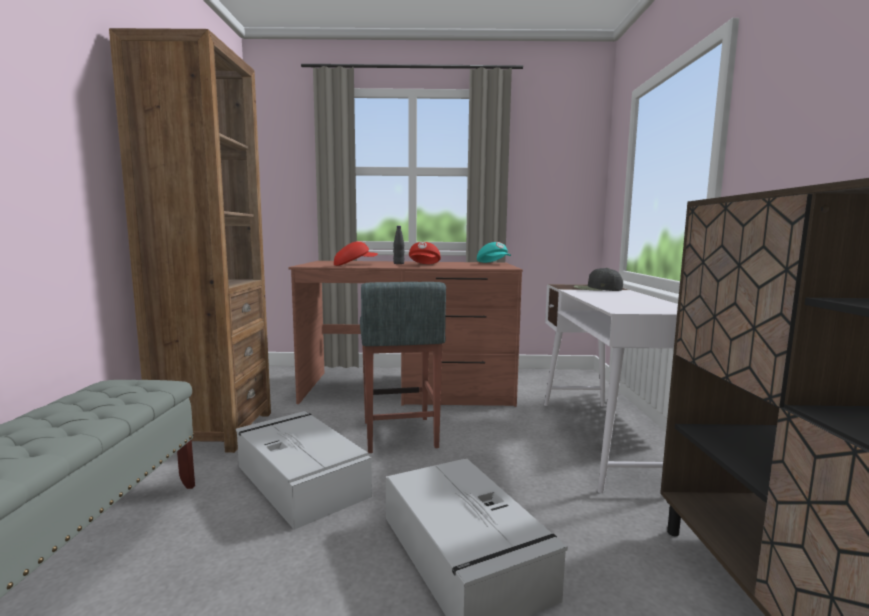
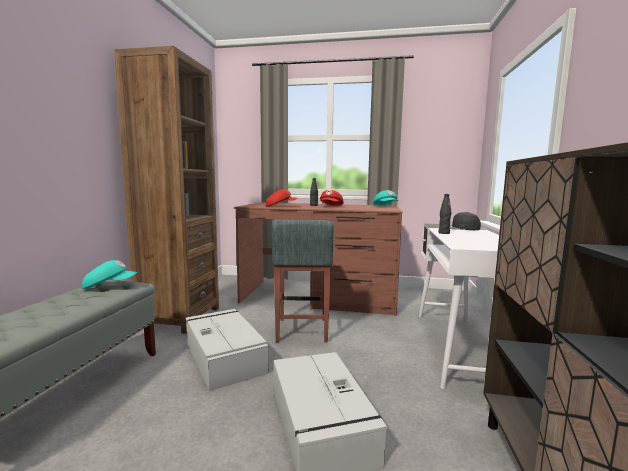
camera: 10 degrees right, 0 degrees up
(123, 388) = (110, 286): none -> turquoise cap
(585, 295) = (444, 233): none -> black bottle

